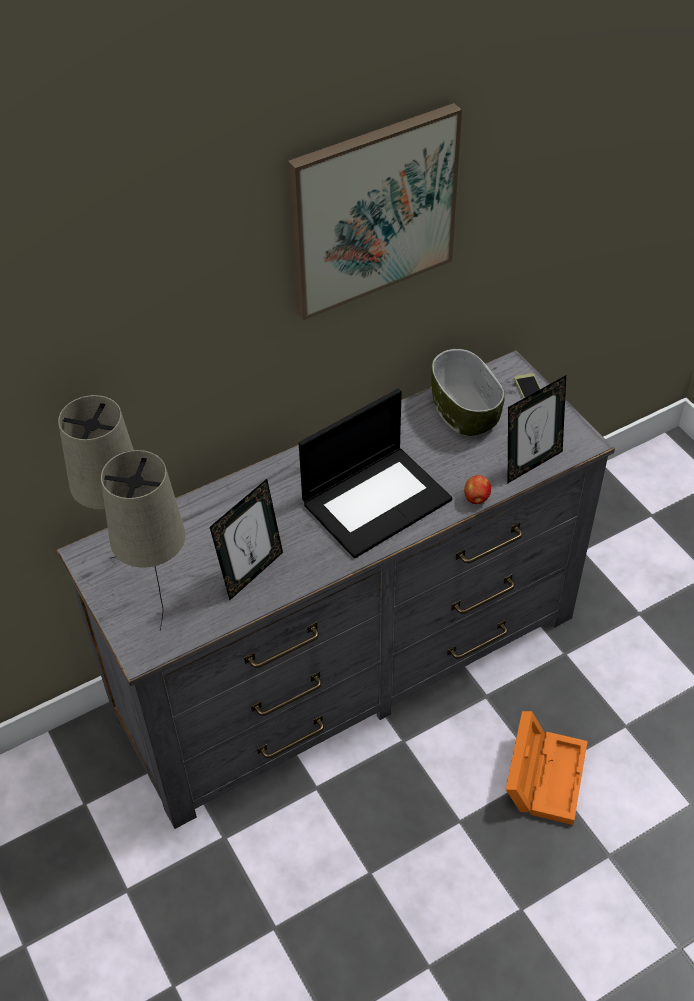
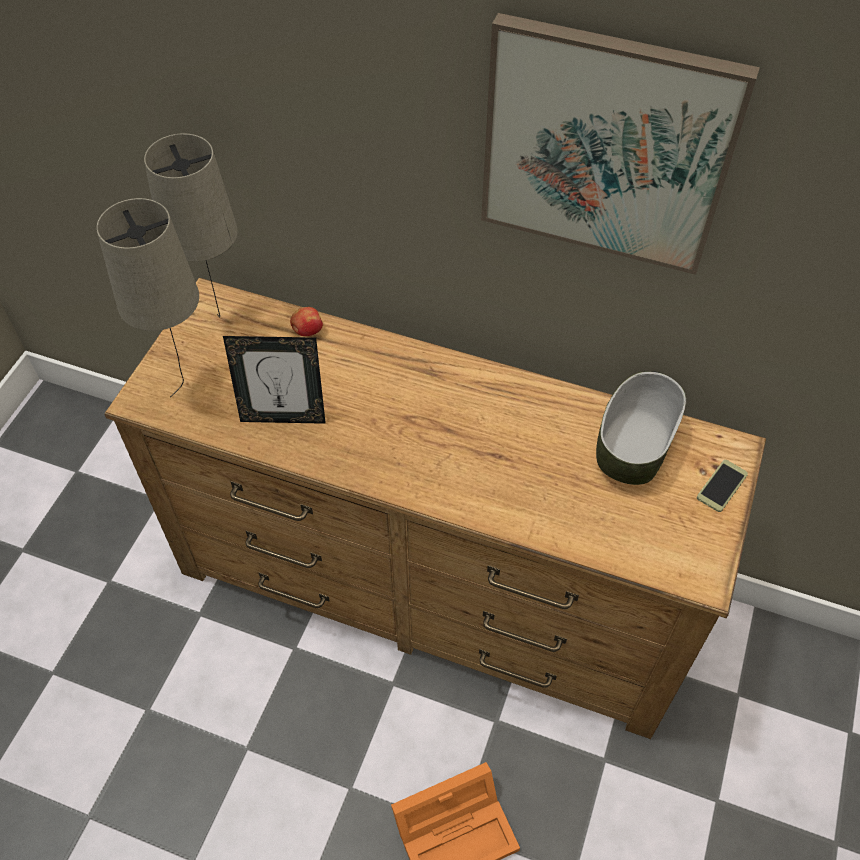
camera: 50 degrees right, 5 degrees up
(348, 664) = (432, 585): grey dresser -> brown dresser
(377, 500) = (451, 452): laptop -> none
(476, 498) = (531, 531): apple -> apple (307, 331)
(531, 463) = (624, 549): picture frame -> none

